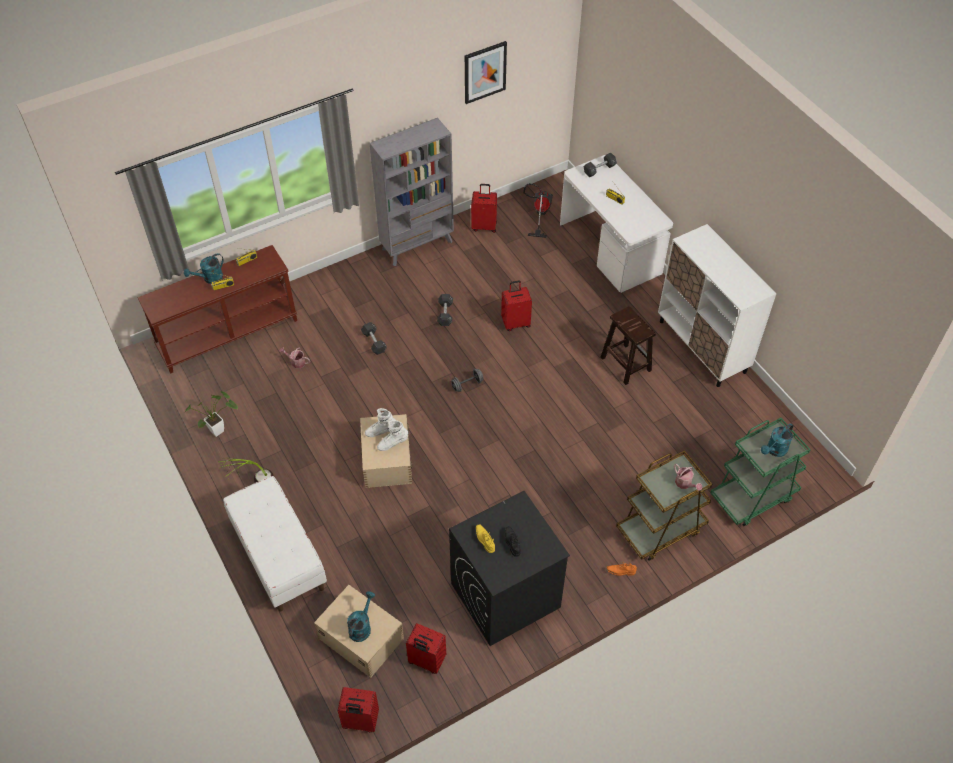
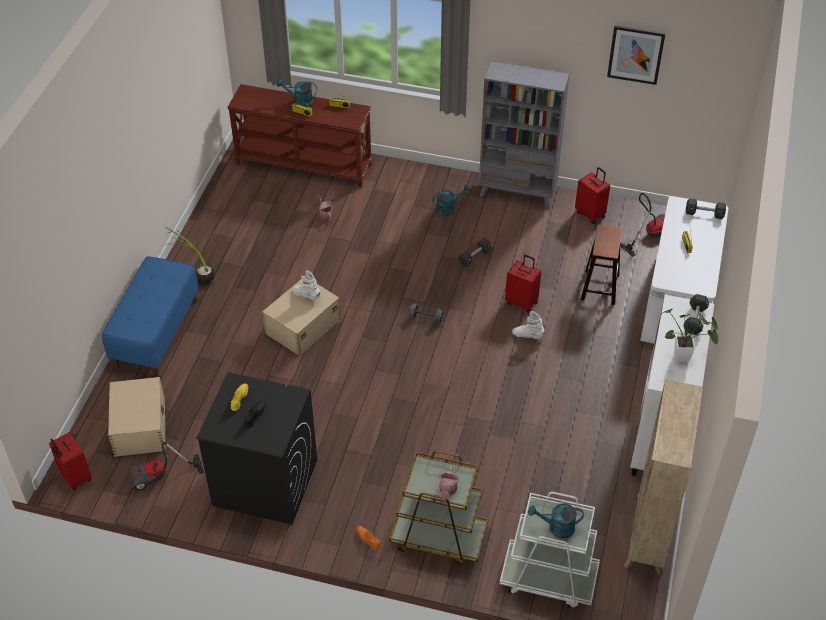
camera: 45 degrees right, 5 degrees down
(220, 429) = (221, 223): potted plant -> potted plant (685, 358)
(278, 557) = (156, 333): white bench -> blue bench
(361, 626) = (133, 409): turquoise watering can -> turquoise watering can (448, 208)
(374, 342) = (396, 240): black dumbbell -> black dumbbell (695, 319)
(392, 443) = (304, 309): white boot -> white boot (528, 335)
(426, 661) = (160, 477): red suitcase -> vacuum cleaner
(625, 363) = (573, 397): brown stool -> brown stool (599, 286)
(752, 496) = (548, 578): green cart -> white cart
(770, 417) = (648, 534): none -> beige bookcase

